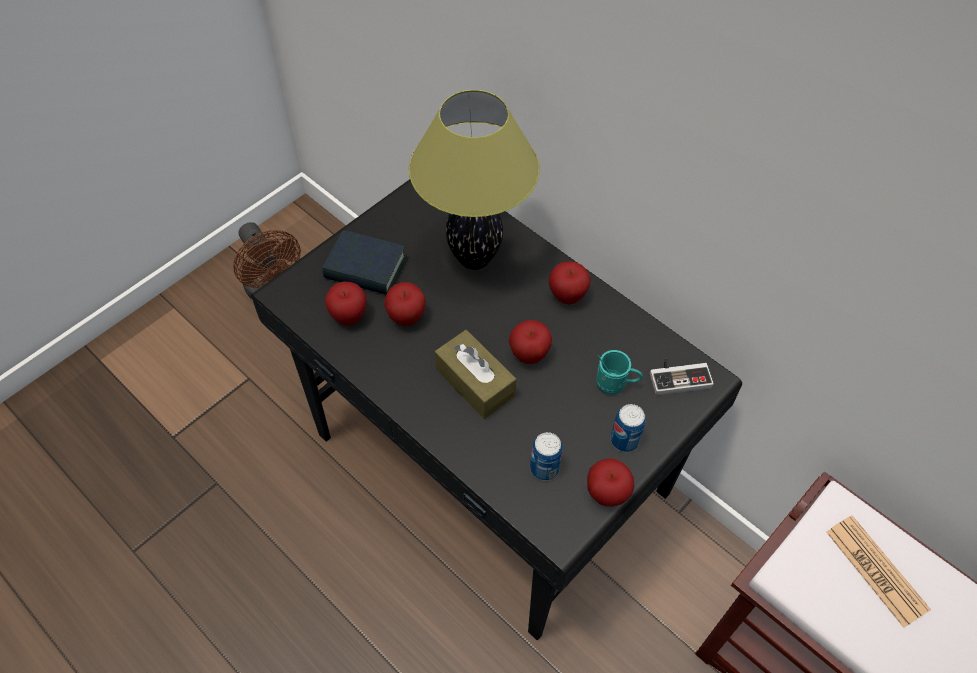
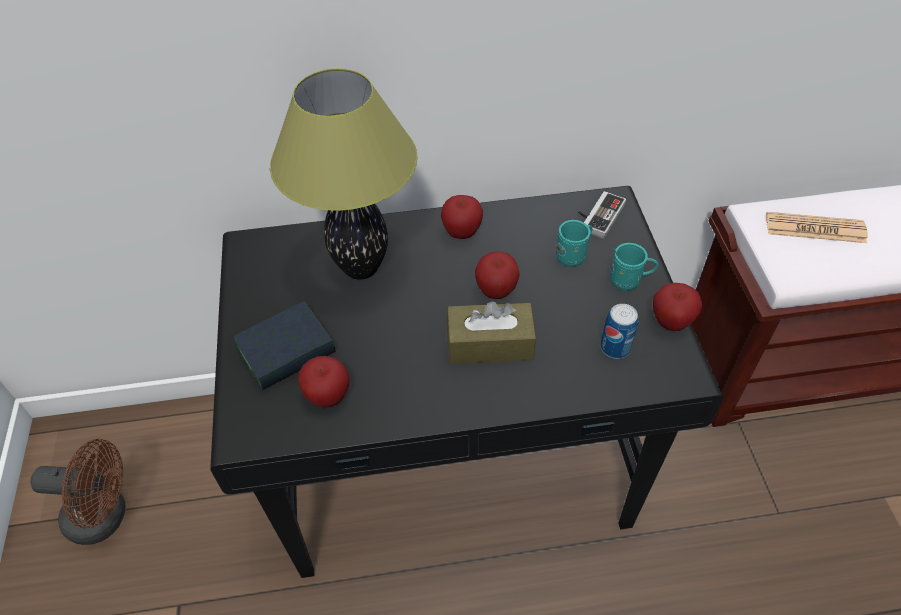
camera: 50 degrees left, 5 degrees down
(406, 318) = (374, 353): apple -> none
(624, 440) = (629, 281): can -> turquoise mug

